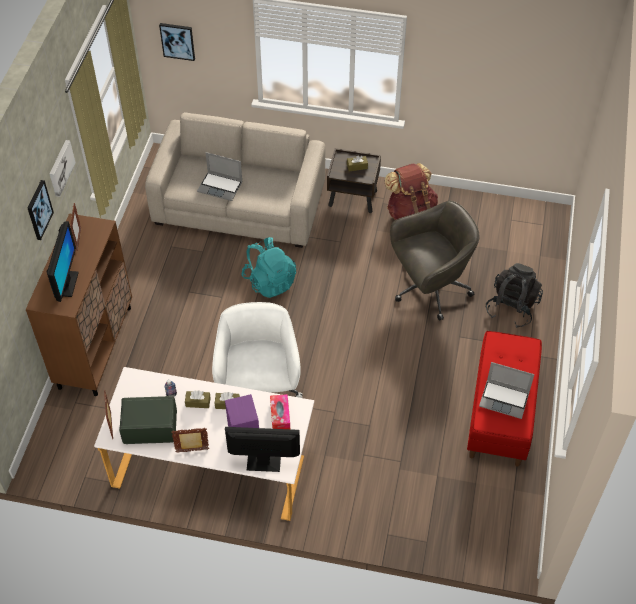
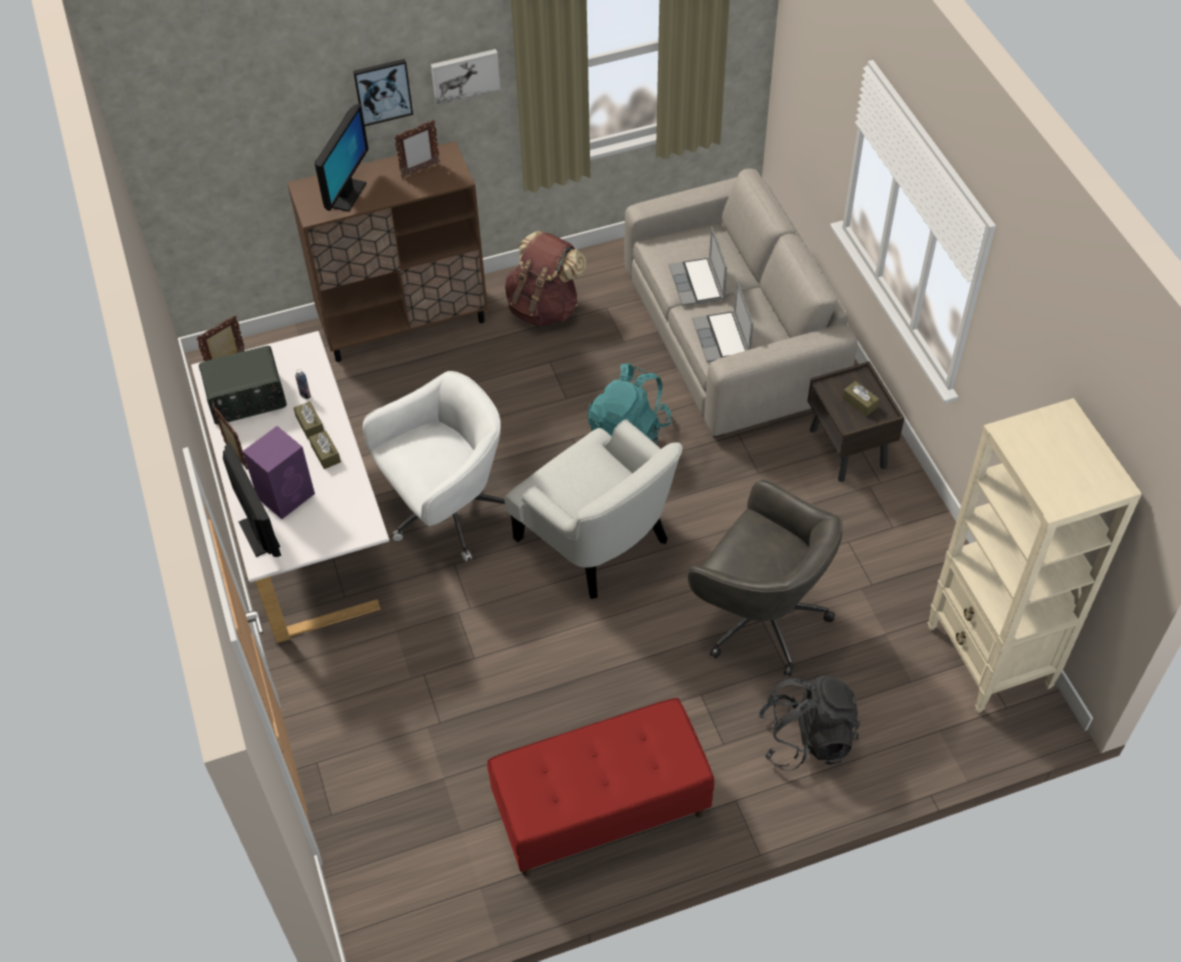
camera: 60 degrees right, 0 degrees up
(66, 284) = (346, 195): monitor -> monitor turned 45 degrees counterclockwise
(150, 426) = (247, 399): radio -> radio turned 105 degrees clockwise
(177, 41) = (801, 70): picture -> none
(280, 415) = (342, 515): tissue box -> none
(331, 332) = (597, 539): none -> white armchair
(410, 212) = (882, 526): brown backpack -> brown backpack (544, 307)
(505, 399) = (567, 776): laptop -> laptop (722, 338)
(513, 215) = (989, 658): none -> beige bookcase

